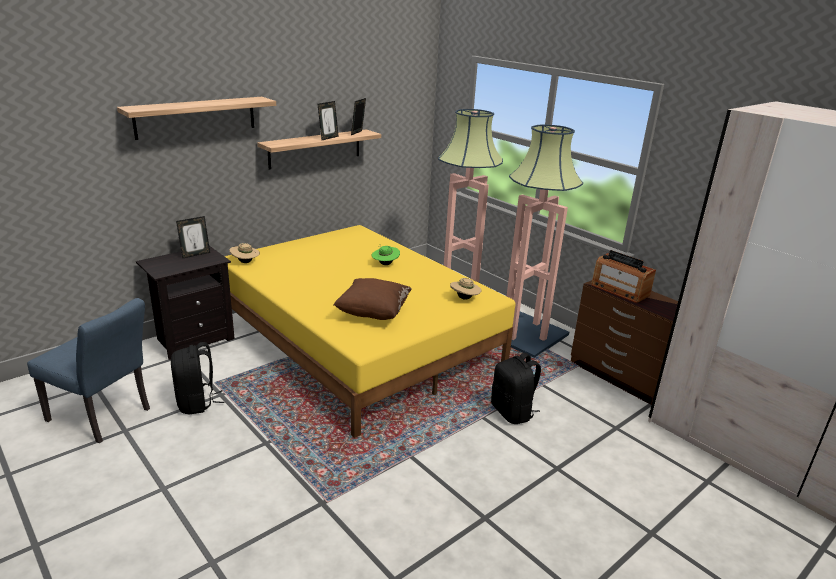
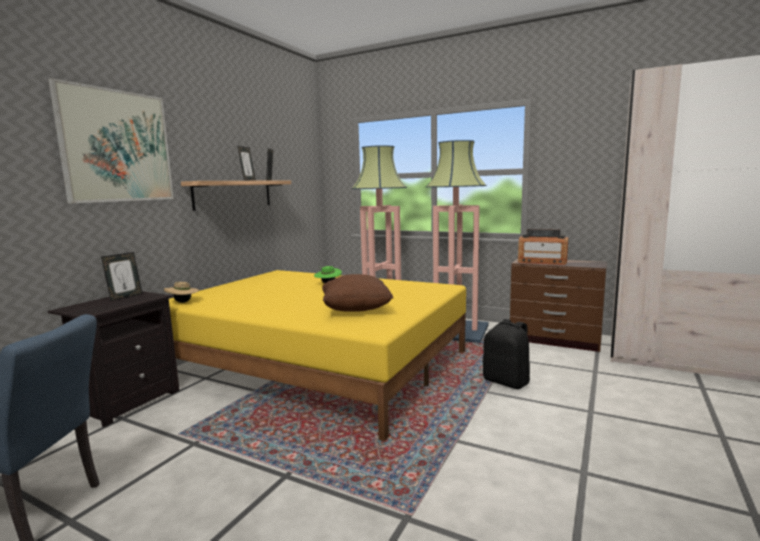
camera: 20 degrees left, 15 degrees down
(196, 117) = (117, 146): shelf -> picture
(197, 403) = (166, 460): black backpack -> none
(464, 298) = (424, 290): beige hat -> none

